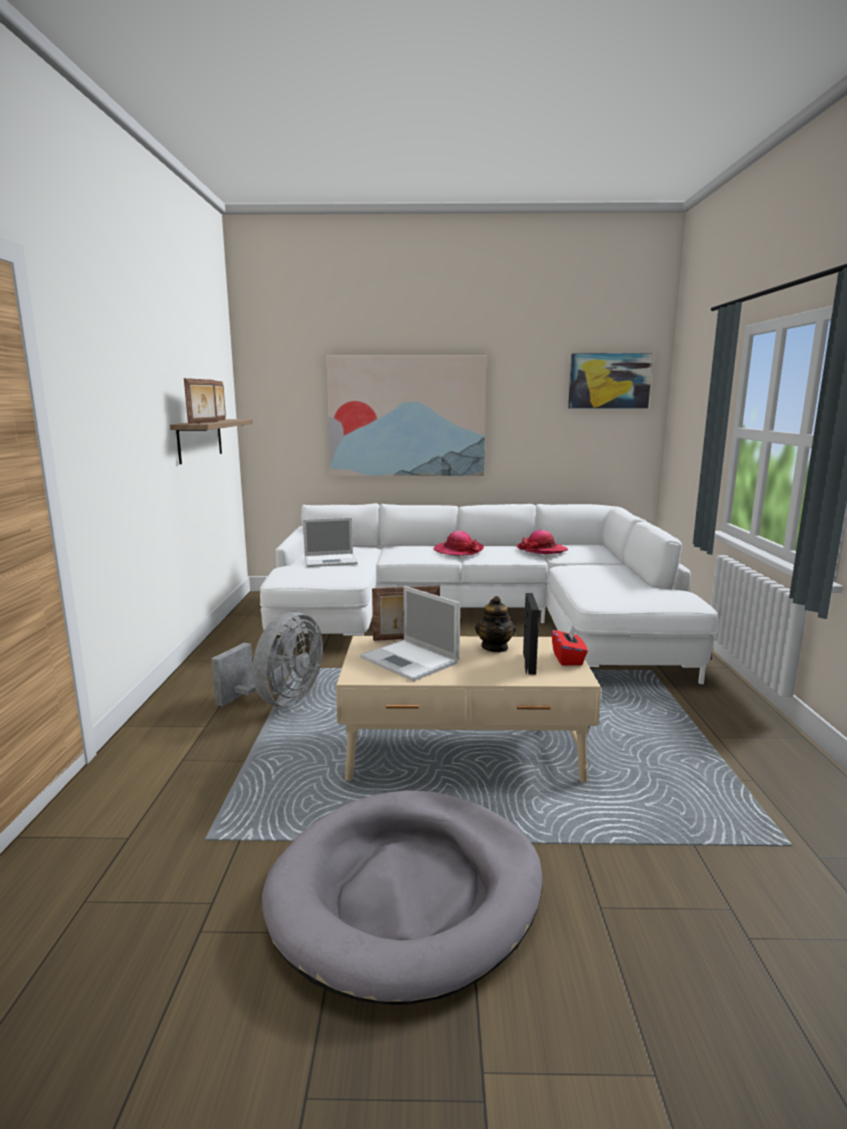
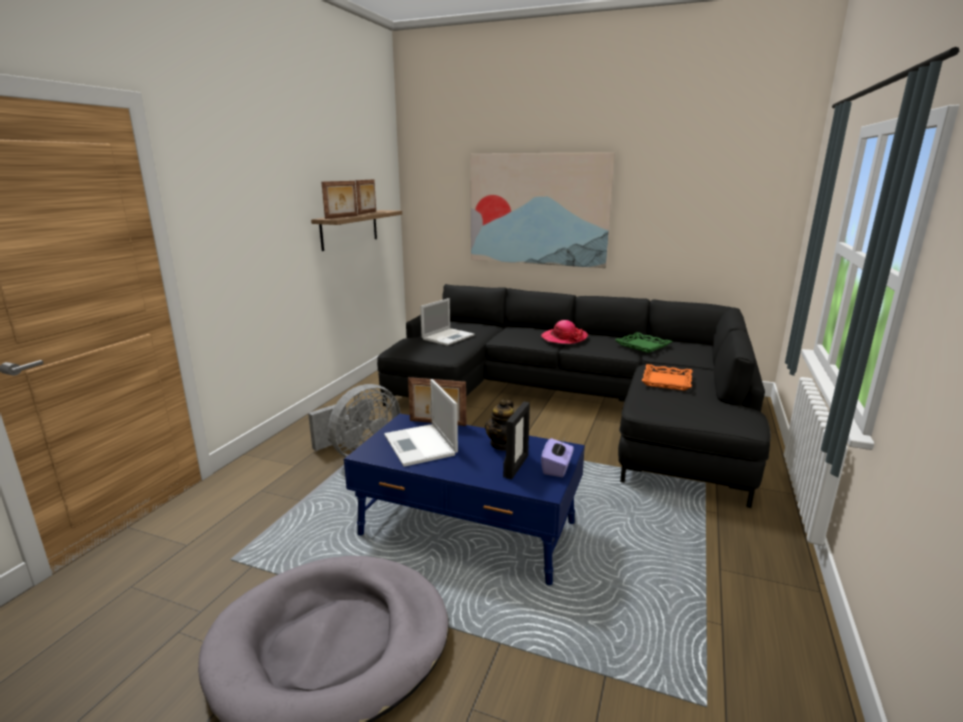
camera: 20 degrees right, 5 degrees up
(331, 560) = (448, 337): laptop -> laptop turned 60 degrees counterclockwise
(464, 750) = (468, 529): beige coffee table -> blue coffee table
(478, 620) = (574, 404): white sofa -> black sofa
(541, 550) = (643, 345): hat -> green tray
(568, 659) = (557, 468): red tissue box -> purple tissue box
(593, 576) = (666, 381): none -> orange tray
(609, 381) = (742, 178): picture -> none

